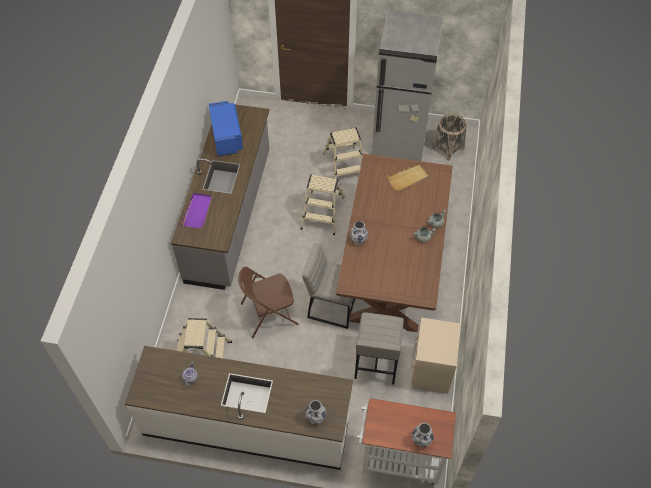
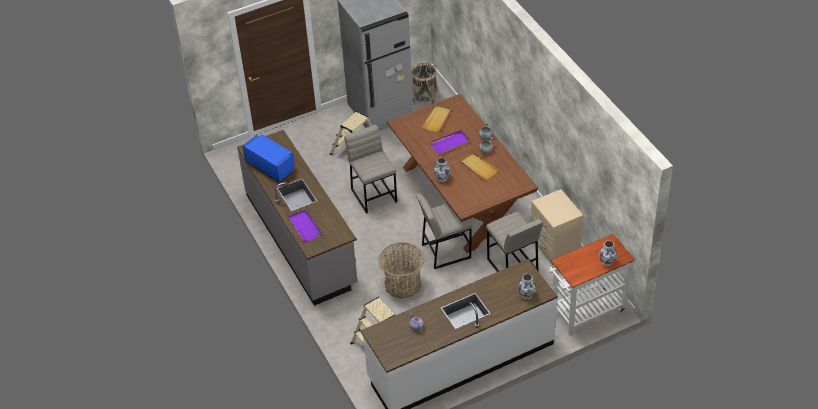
camera: 35 degrees left, 10 degrees down
(269, 313) = (402, 284): brown chair -> basket
(322, 212) = (373, 195): beige step ladder -> grey chair
(397, 210) = (450, 143): none -> purple tray
(400, 250) = (478, 167): none -> beige tray

